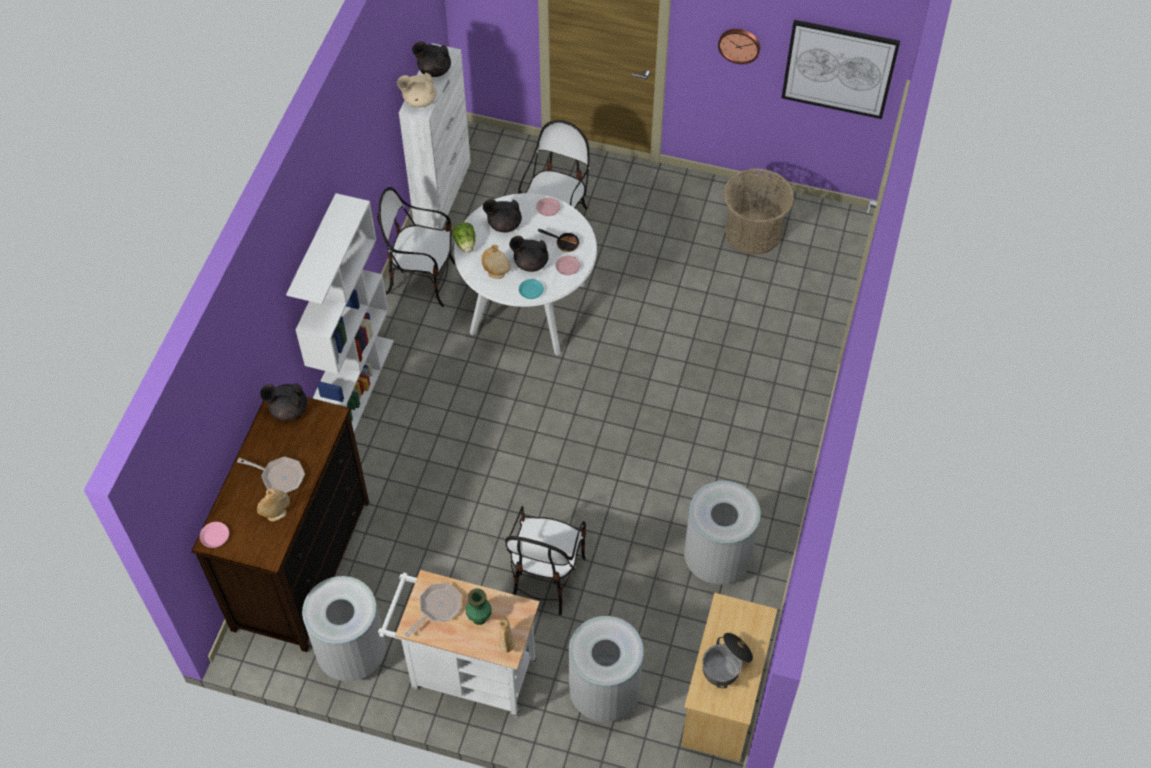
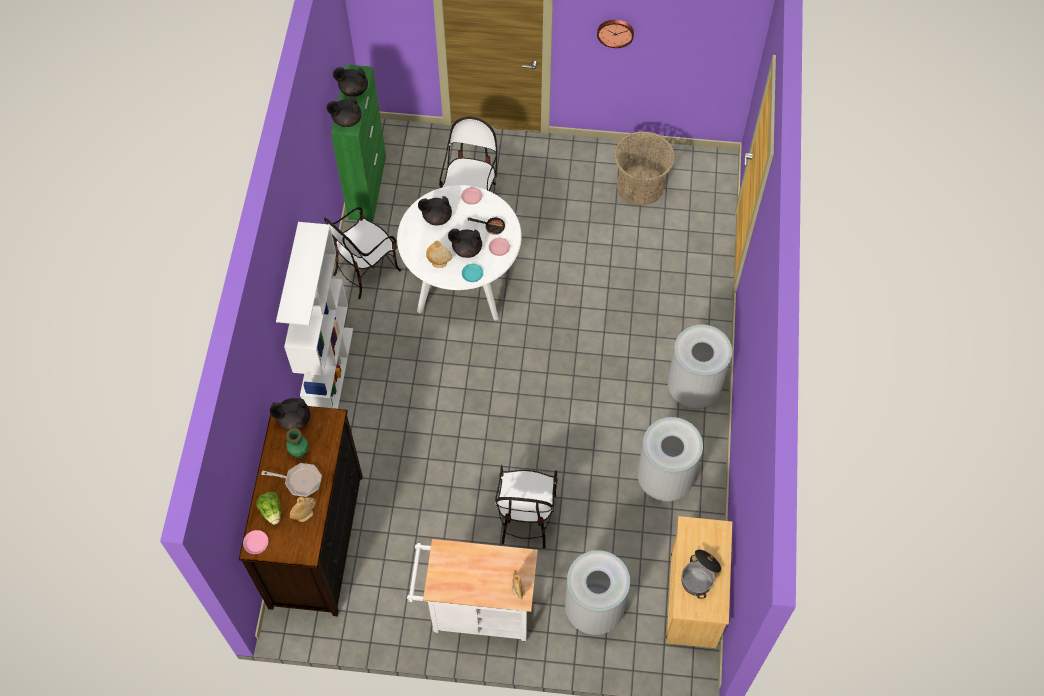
camera: 10 degrees left, 5 degrees up
(352, 653) = (376, 611): grey trash can -> grey trash can (693, 388)
(419, 100) = (346, 120): beige teapot -> black teapot
(422, 280) = (366, 270): chair -> chair turned 45 degrees counterclockwise
(437, 608) = (454, 569): frying pan -> none
(443, 192) = (367, 187): white cabinet -> green cabinet
(465, 244) = (407, 240): lettuce -> lettuce (272, 511)
(479, 618) = (490, 572): green vase -> green vase (299, 452)
(839, 69) = (703, 42): picture -> none

